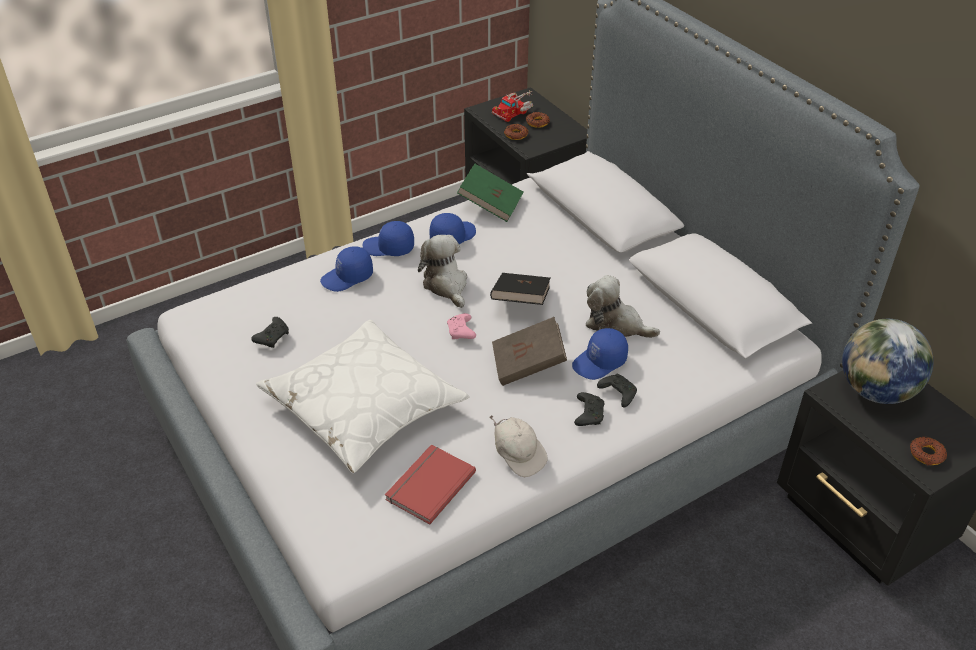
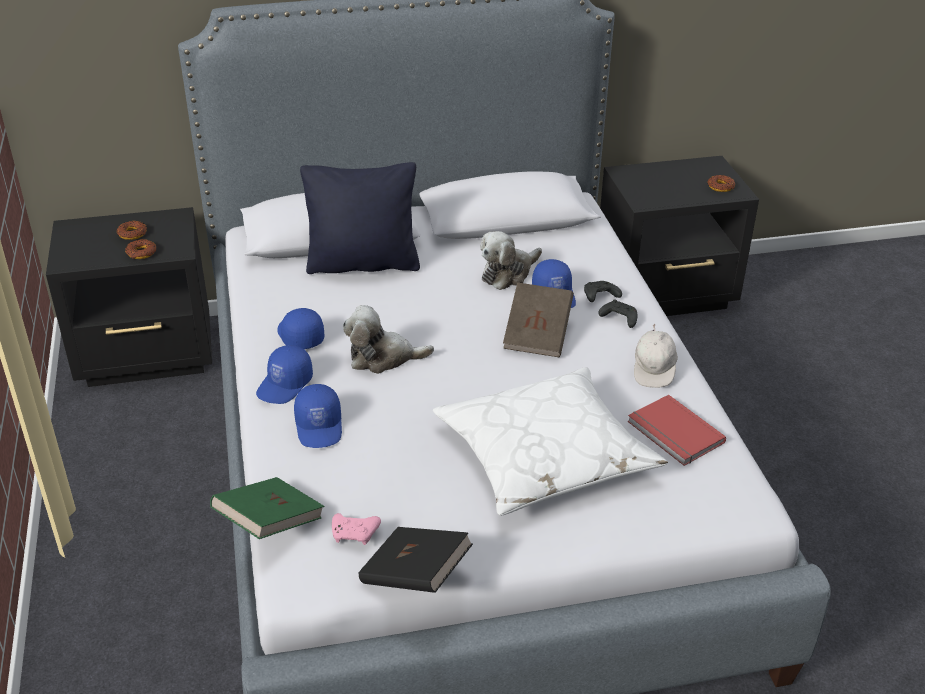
camera: 70 degrees left, 5 degrees down
(273, 337) = (396, 504): black game controller -> none
(461, 332) = (467, 364): pink game controller -> pink game controller (355, 534)
(490, 205) = (264, 298): green book -> green book (269, 523)
(514, 111) = (92, 242): toy truck -> none
(518, 455) = (654, 370): white cap -> white cap turned 120 degrees clockwise
(520, 301) = (441, 317): black book -> black book (415, 576)
(571, 239) = (363, 264): none -> black pillow
(876, 391) = (649, 184): globe -> none

